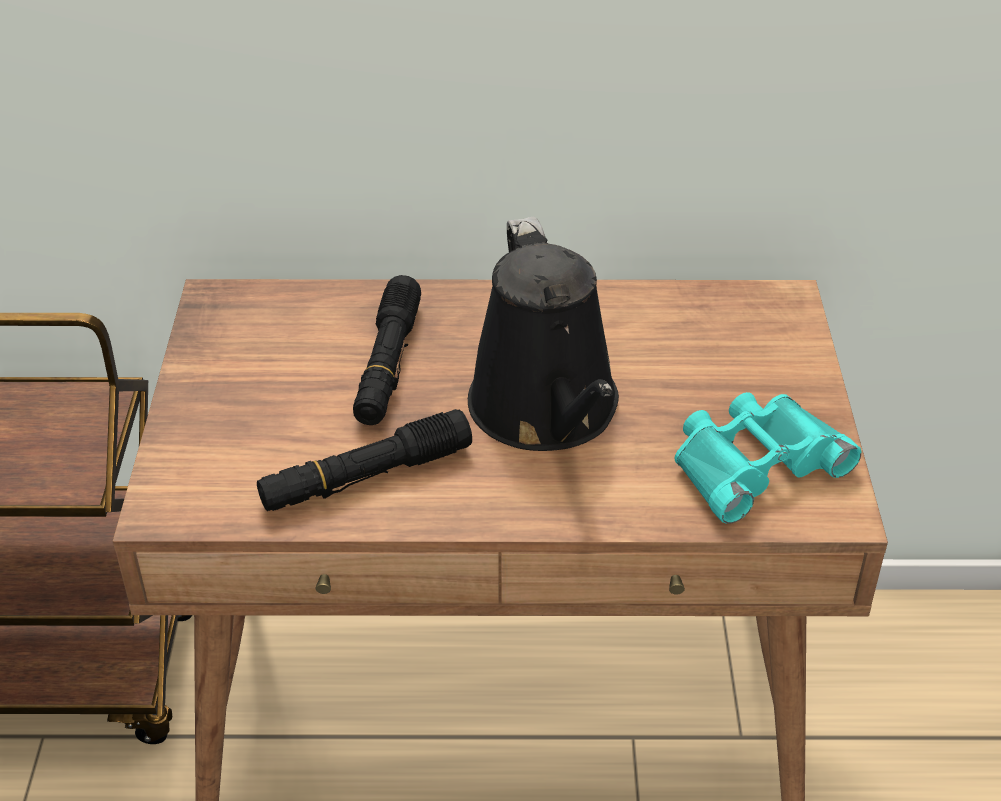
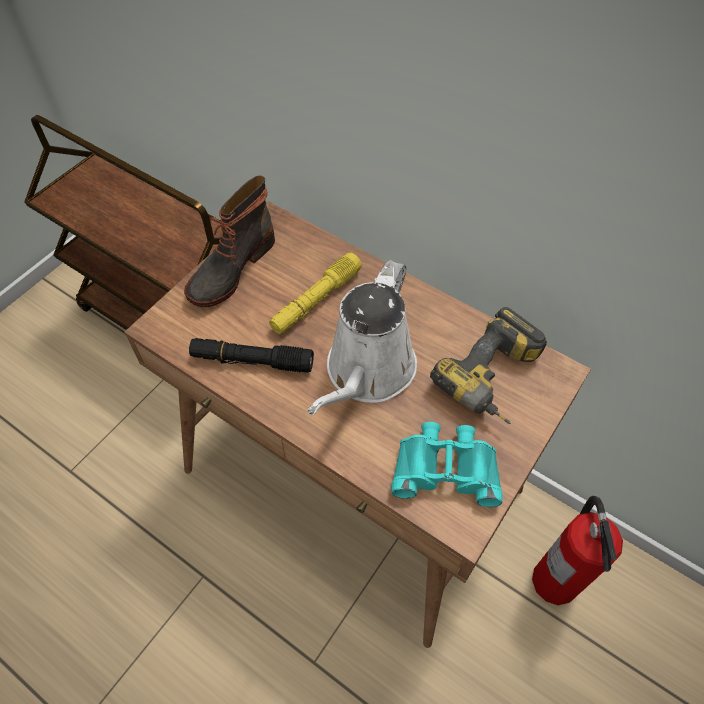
camera: 35 degrees right, 15 degrees up
(213, 384) = (230, 268): none -> boot
(388, 364) = (316, 300): black flashlight -> yellow flashlight
(547, 412) = (367, 373): black watering can -> white watering can
(718, 344) = (494, 381): none -> power drill
(889, 691) = (555, 580): none -> fire extinguisher

